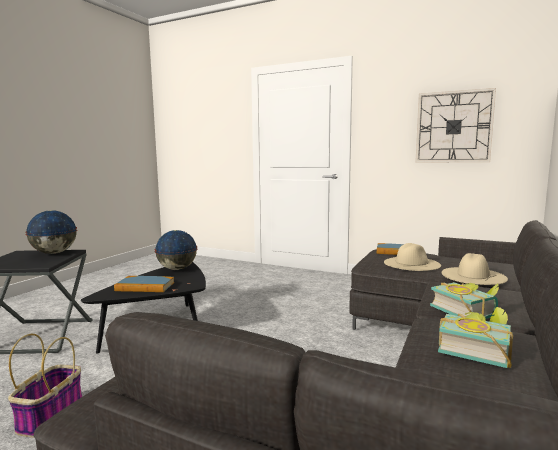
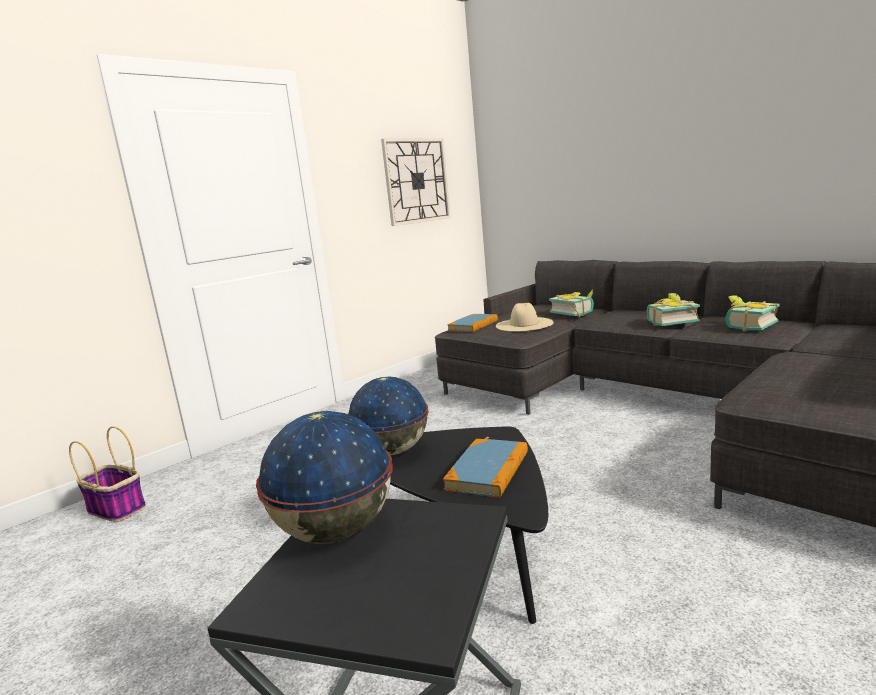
camera: 70 degrees left, 5 degrees up
(51, 415) = (751, 640): basket -> basket (115, 509)
(473, 275) = (574, 313): beige hat -> book

